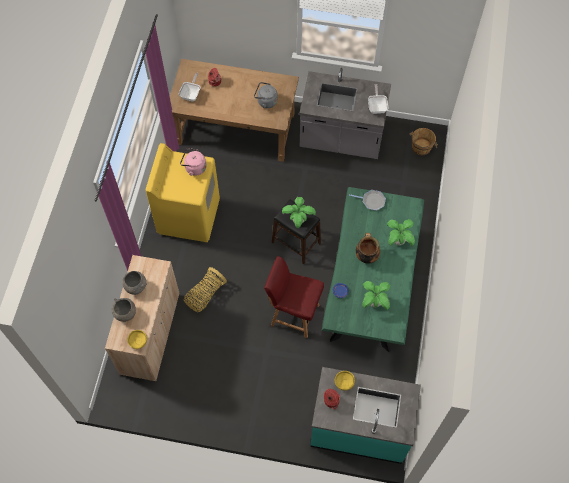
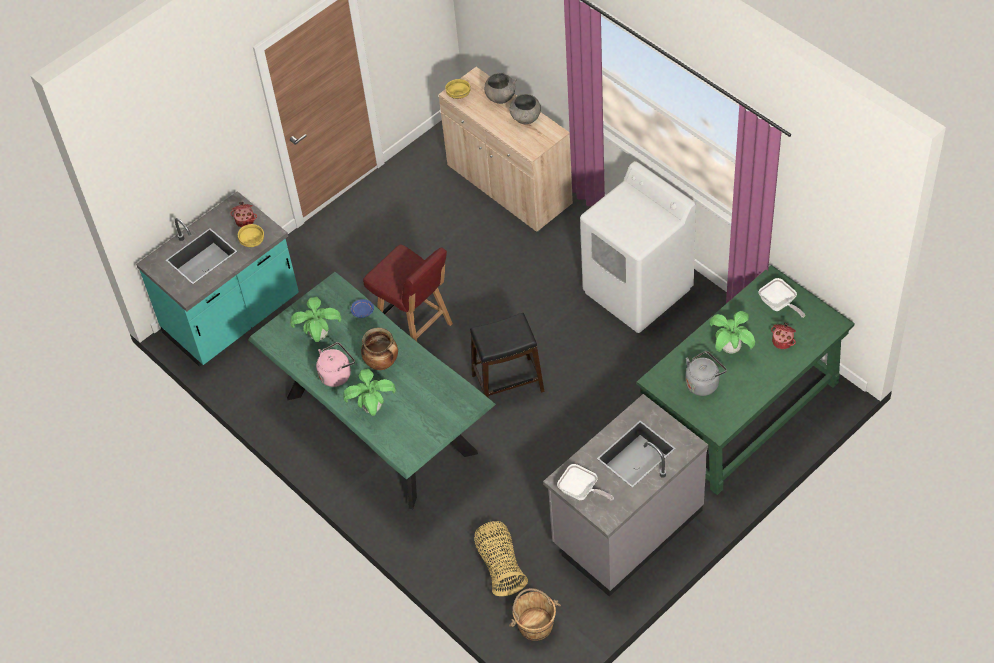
camera: 130 degrees right, 10 degrees down
(189, 216) = (638, 291): yellow washing machine -> white washing machine
(194, 168) = (638, 231): pink kettle -> pink kettle (337, 374)
(205, 295) = (514, 256): basket -> basket (500, 565)
(236, 128) = (741, 409): brown desk -> green desk
(293, 314) = (415, 329): red chair -> red chair turned 75 degrees clockwise
(298, 220) = (497, 333): potted plant -> potted plant (731, 349)
(372, 201) = (451, 414): frying pan -> none

